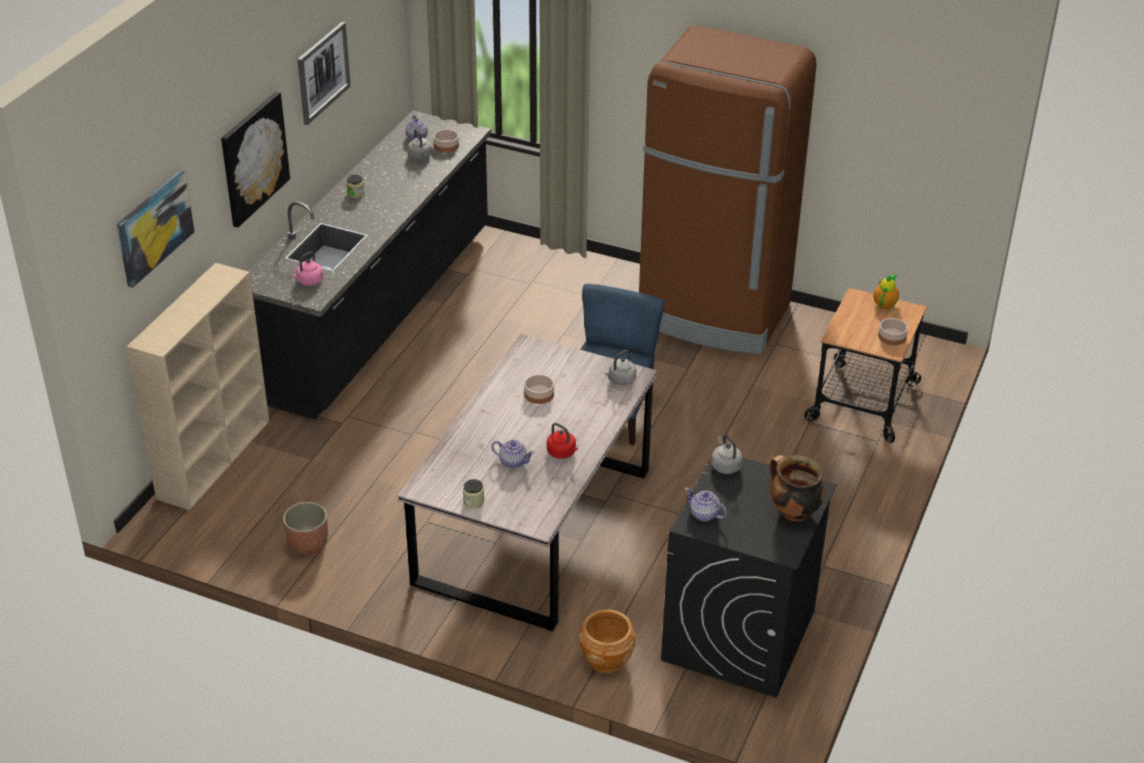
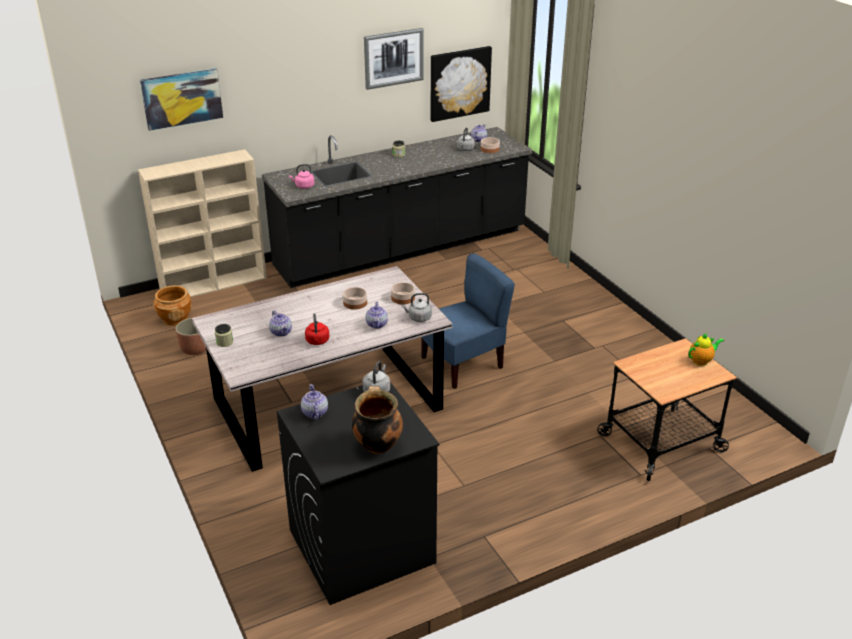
camera: 40 degrees right, 5 degrees down
(253, 158) = (302, 91): picture -> picture (459, 83)
(592, 406) = (377, 324): none -> teapot
(606, 659) = (258, 508): brown planter -> brown planter (175, 319)
(714, 315) = (617, 337): brown fridge -> none
(891, 337) = (676, 384): bowl -> bowl (402, 298)

